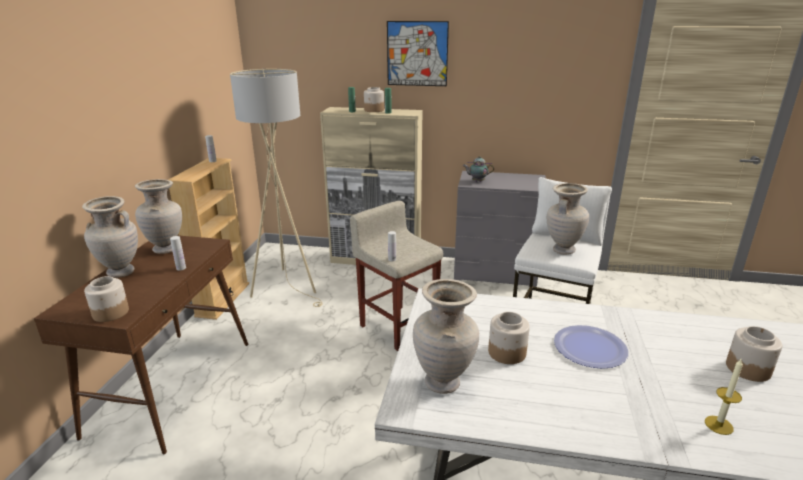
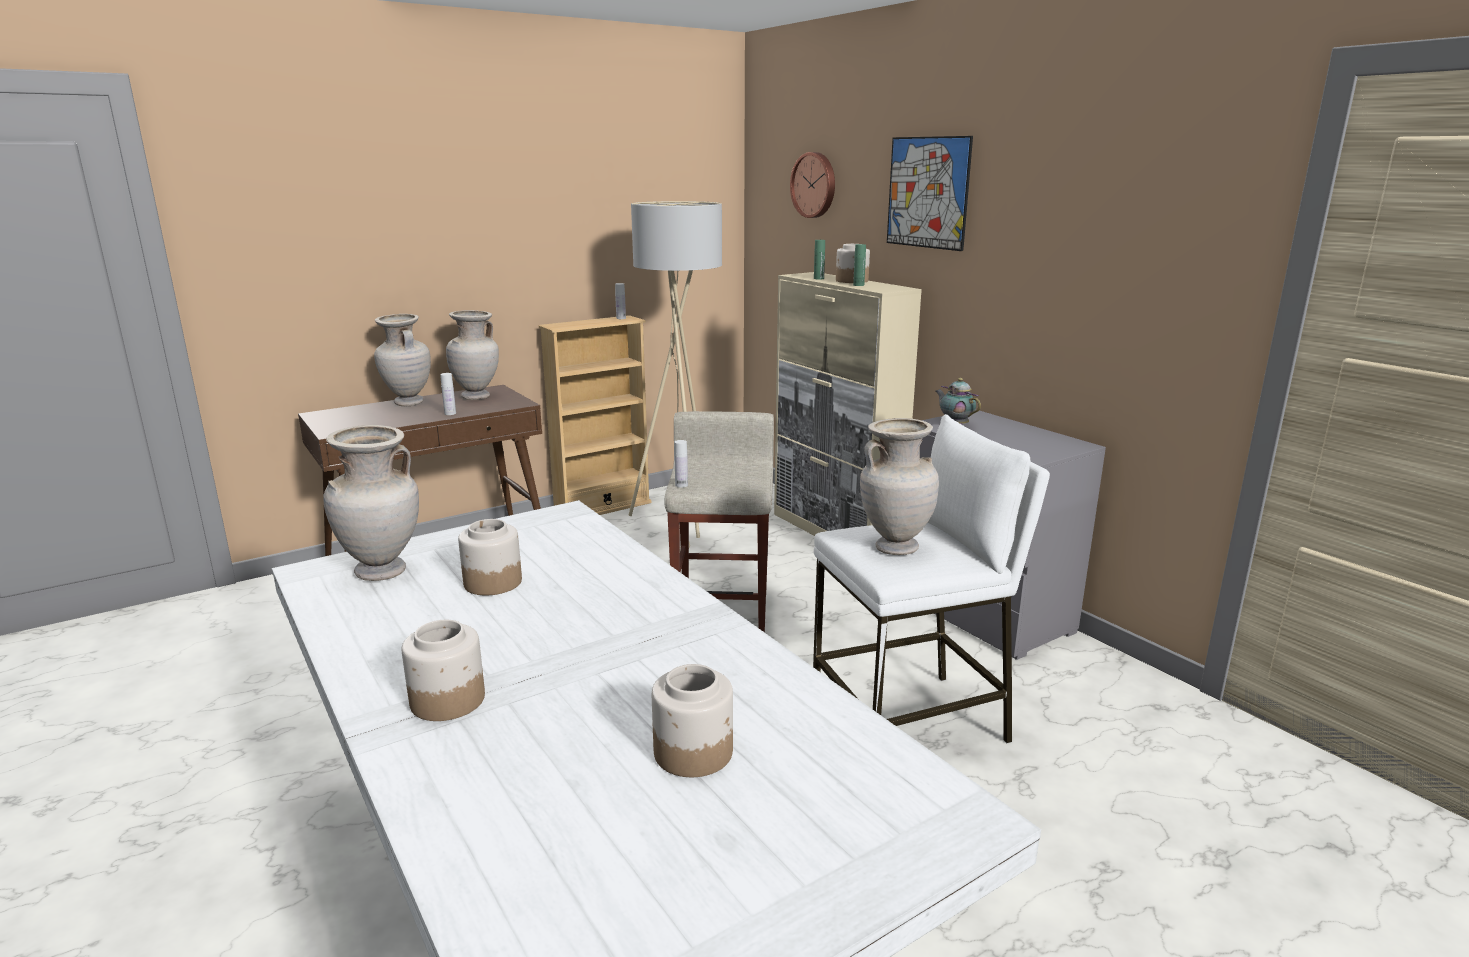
camera: 45 degrees right, 5 degrees down
(110, 313) = (336, 426): jar -> jar (446, 701)
(317, 51) = (815, 185): none -> wall clock
(590, 348) = (578, 624): plate -> none
(718, 425) = (484, 756): candle -> none

